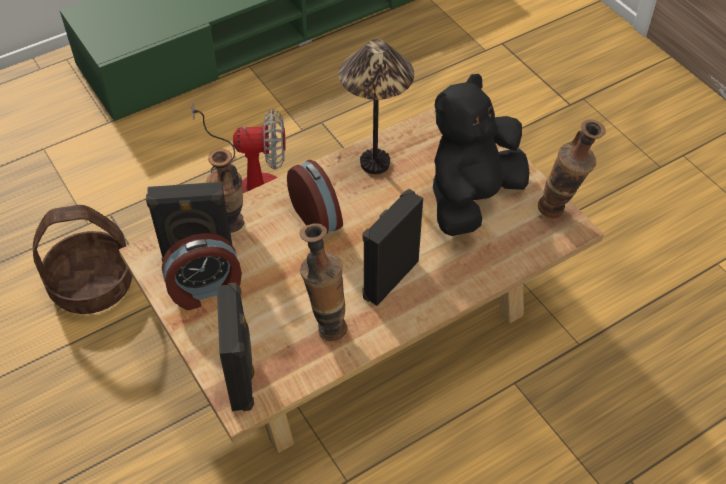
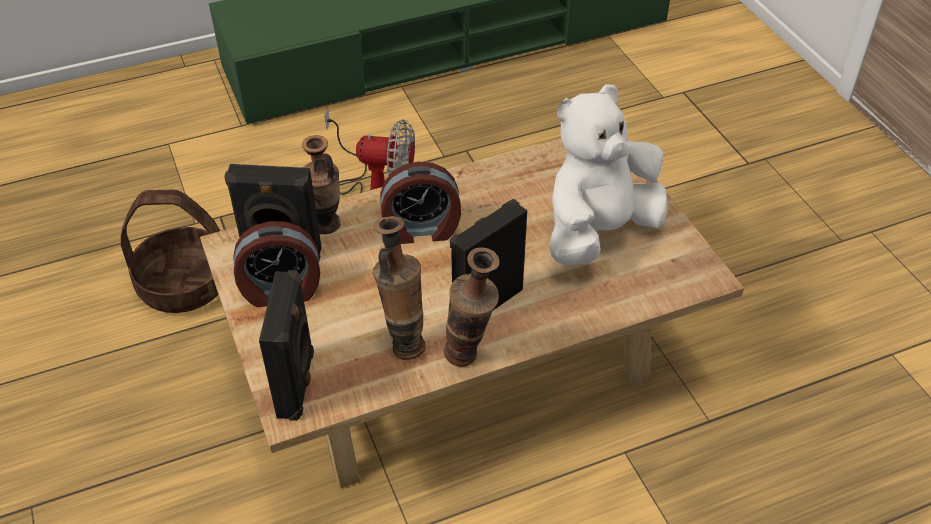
camera: 10 degrees right, 5 degrees down
(317, 216) = (421, 230): alarm clock -> alarm clock turned 105 degrees clockwise
(374, 164) = (497, 183): table lamp -> none
(472, 198) = (598, 232): black plush toy -> white plush toy
(559, 213) = (695, 259): vase -> vase (469, 360)

